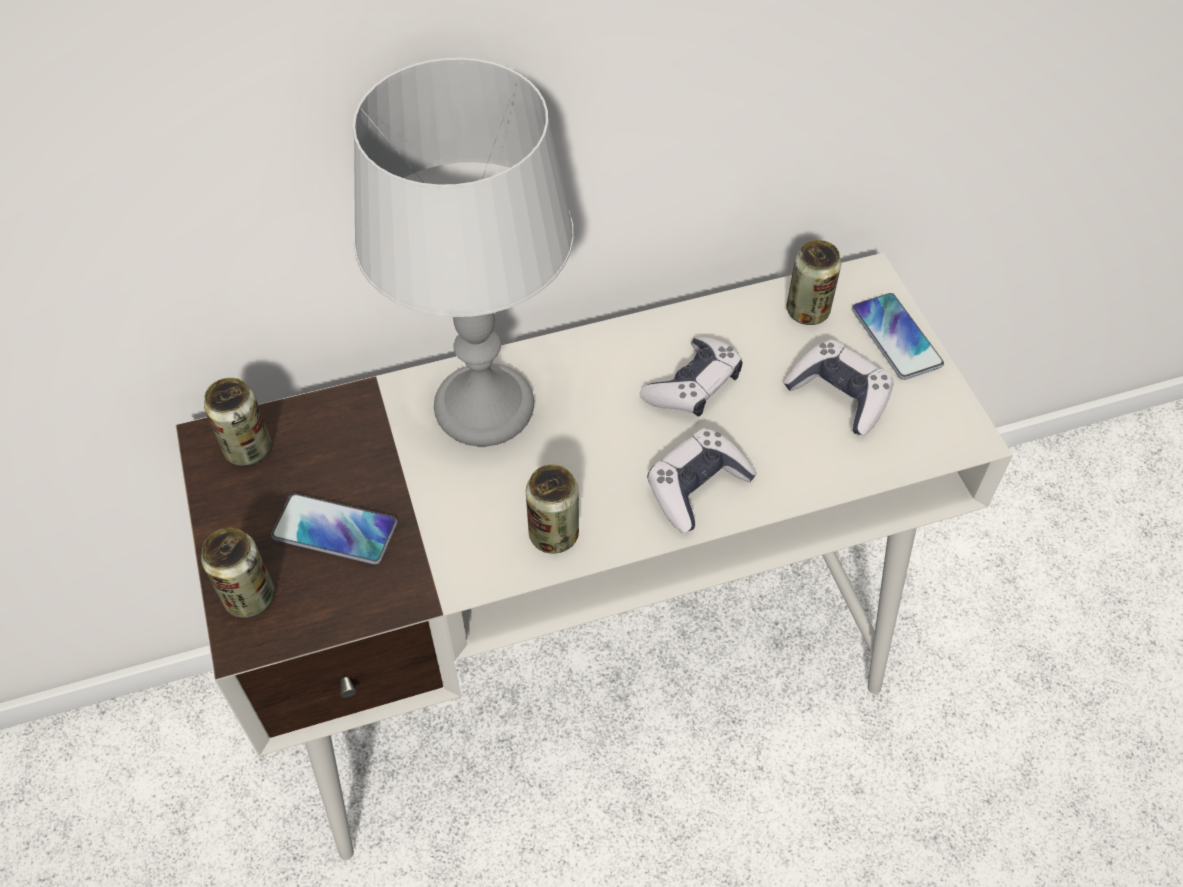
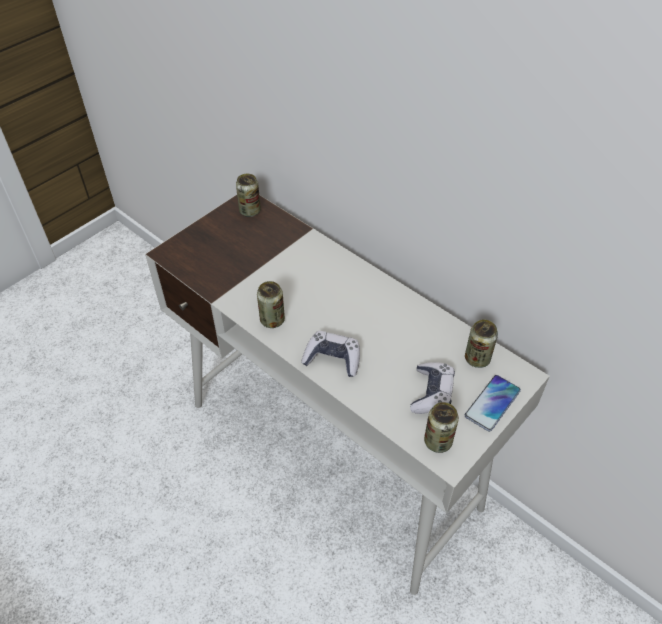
camera: 60 degrees right, 5 degrees down
(249, 597) = (184, 245): can -> can (437, 441)
(335, 530) = (229, 253): phone -> none
(485, 408) = (322, 268): grey table lamp -> none
(693, 386) = (391, 333): game controller -> none

